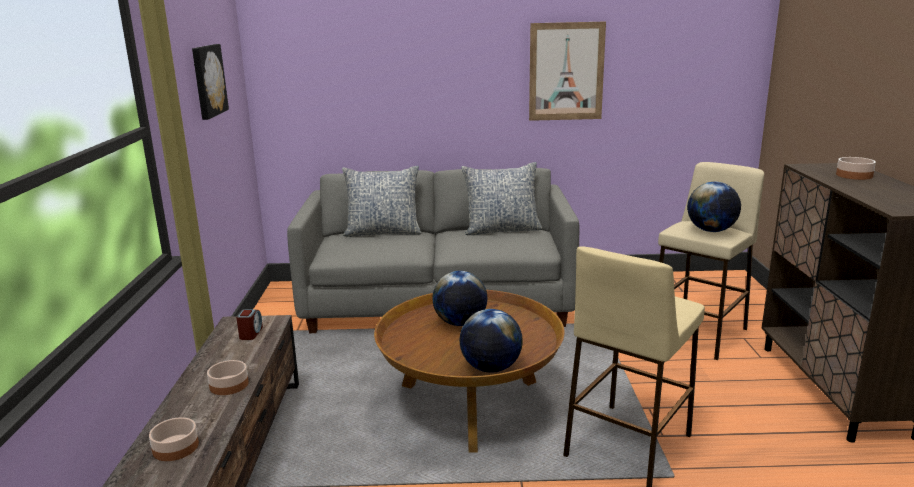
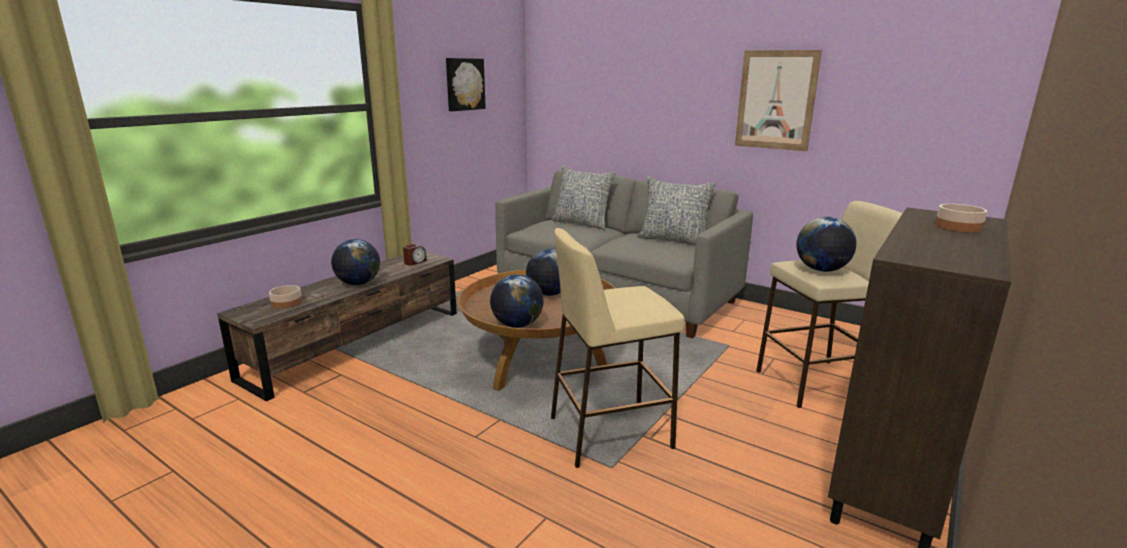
camera: 35 degrees right, 0 degrees up
(228, 385) = (358, 283): bowl -> globe

